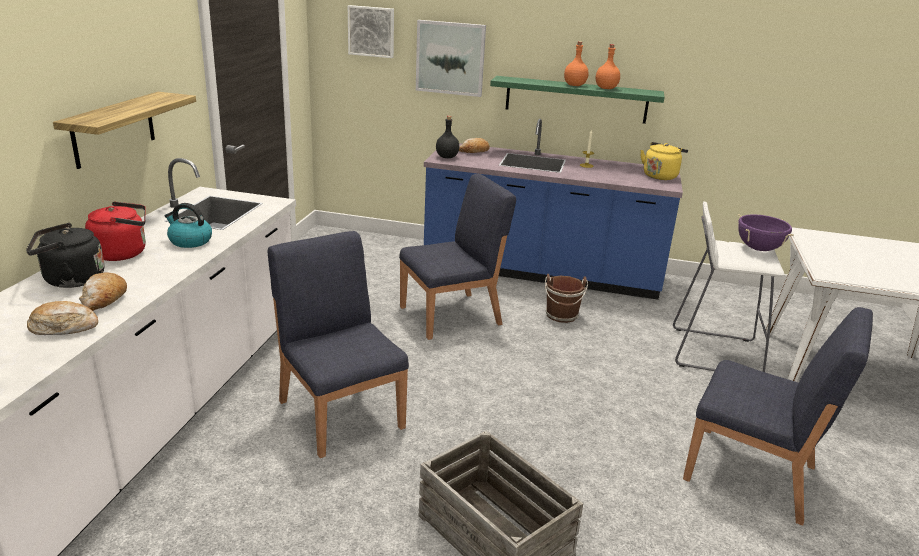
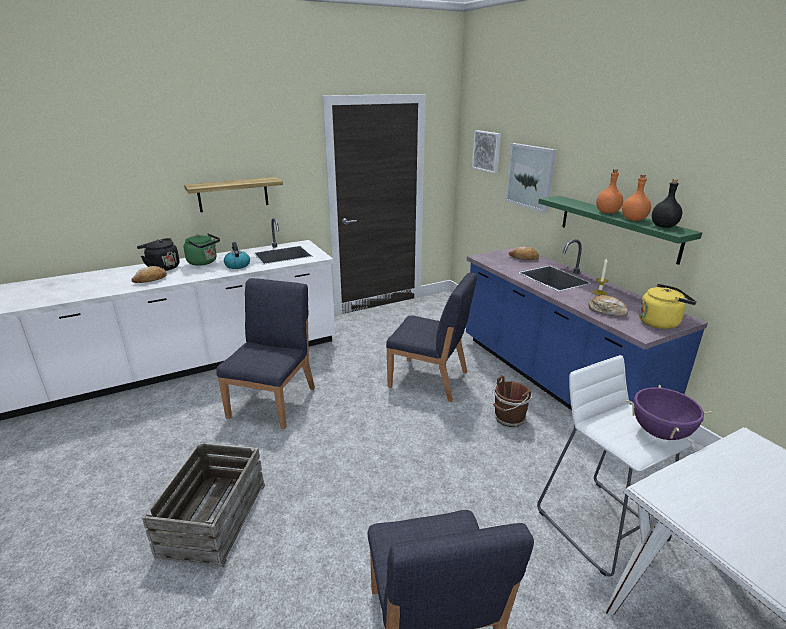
camera: 50 degrees right, 0 degrees up
(64, 327) = (115, 286): bread -> bread (607, 311)
(123, 253) = (204, 262): red kettle -> green kettle
(447, 157) = (491, 257): black bottle -> black bottle (664, 226)

